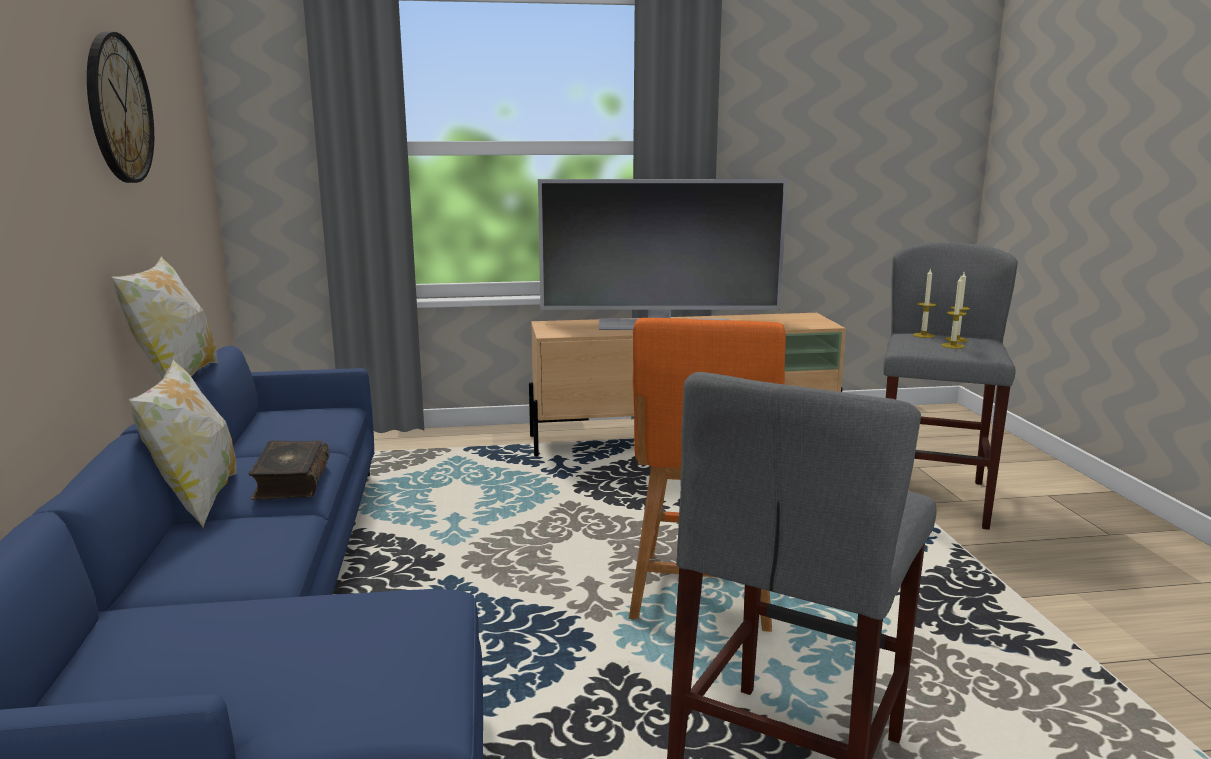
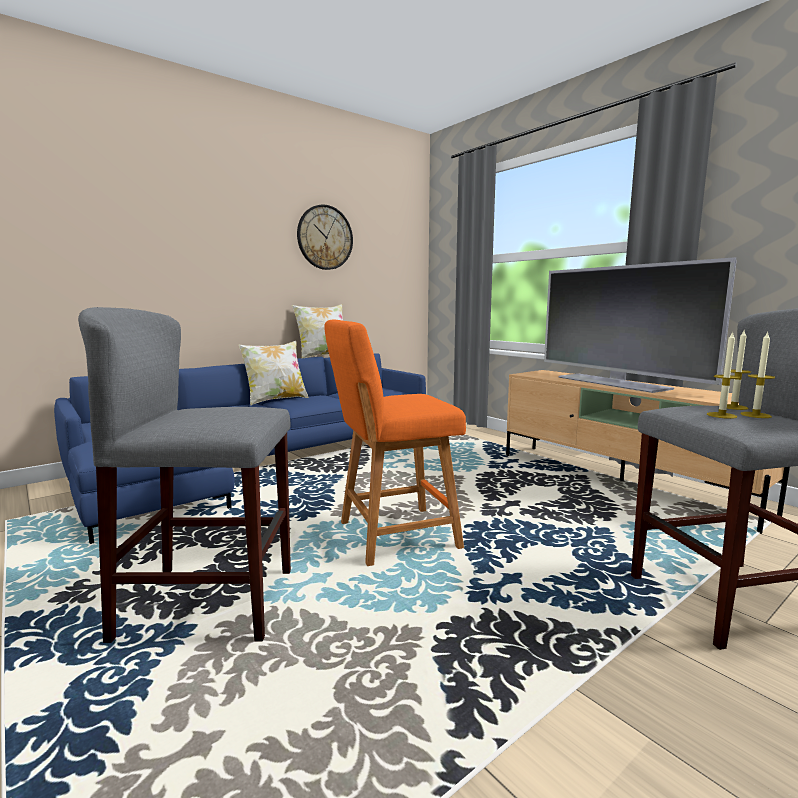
camera: 60 degrees right, 5 degrees down
(290, 482) = (306, 403): book -> none

